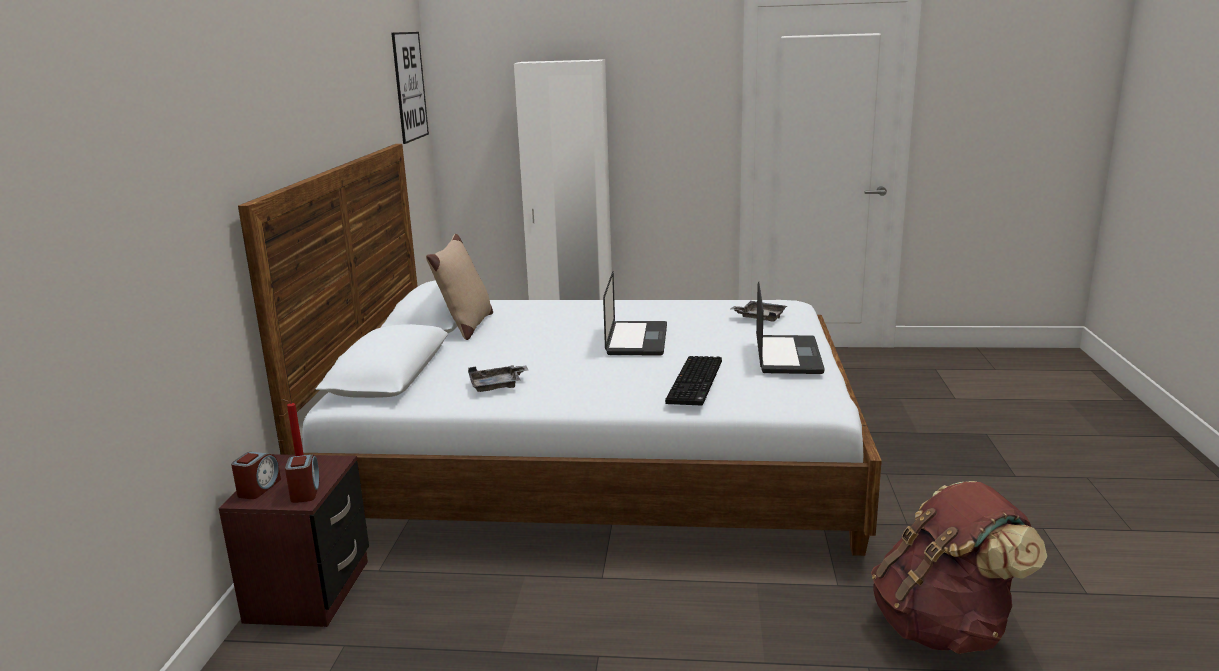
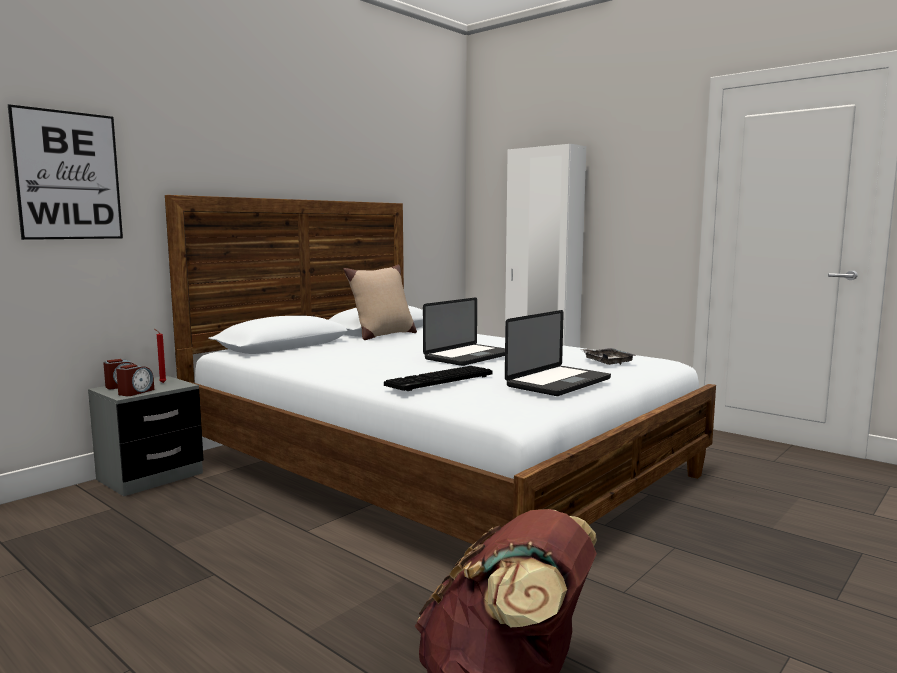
camera: 35 degrees right, 10 degrees down
(309, 591) = (150, 477): brown nightstand -> grey nightstand
(410, 86) = (435, 168): picture -> picture (68, 176)
(497, 386) = (316, 360): grey tray -> none

